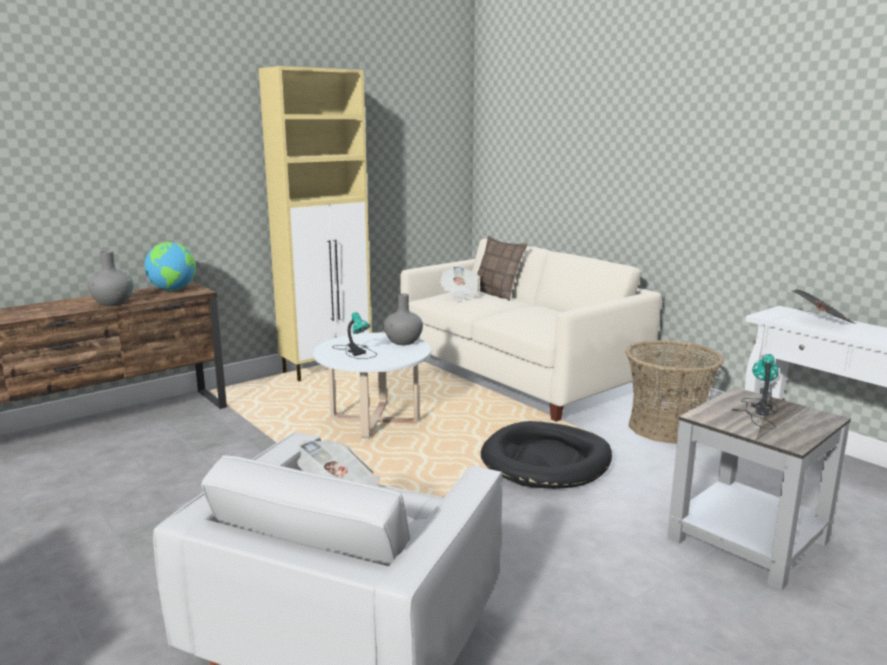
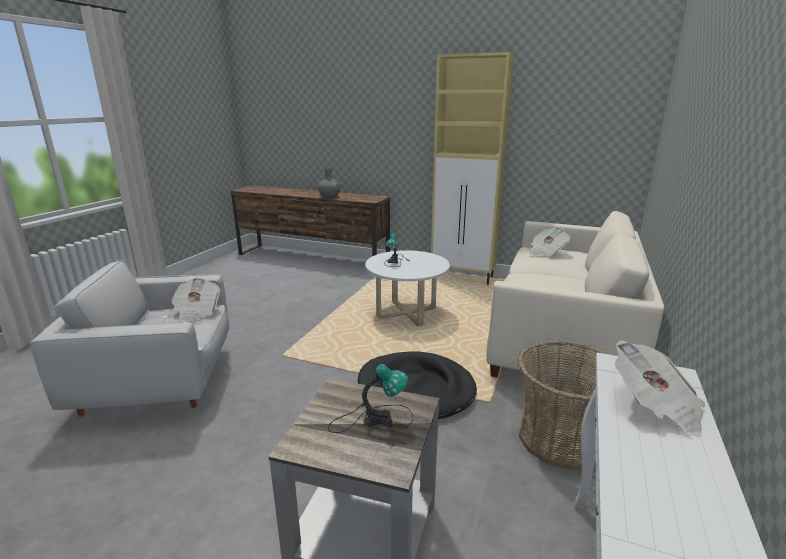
camera: 60 degrees right, 5 degrees up
(173, 290) = (367, 197): globe -> none
(403, 342) = (433, 266): grey vase -> none
(497, 294) = (582, 261): pillow -> none

